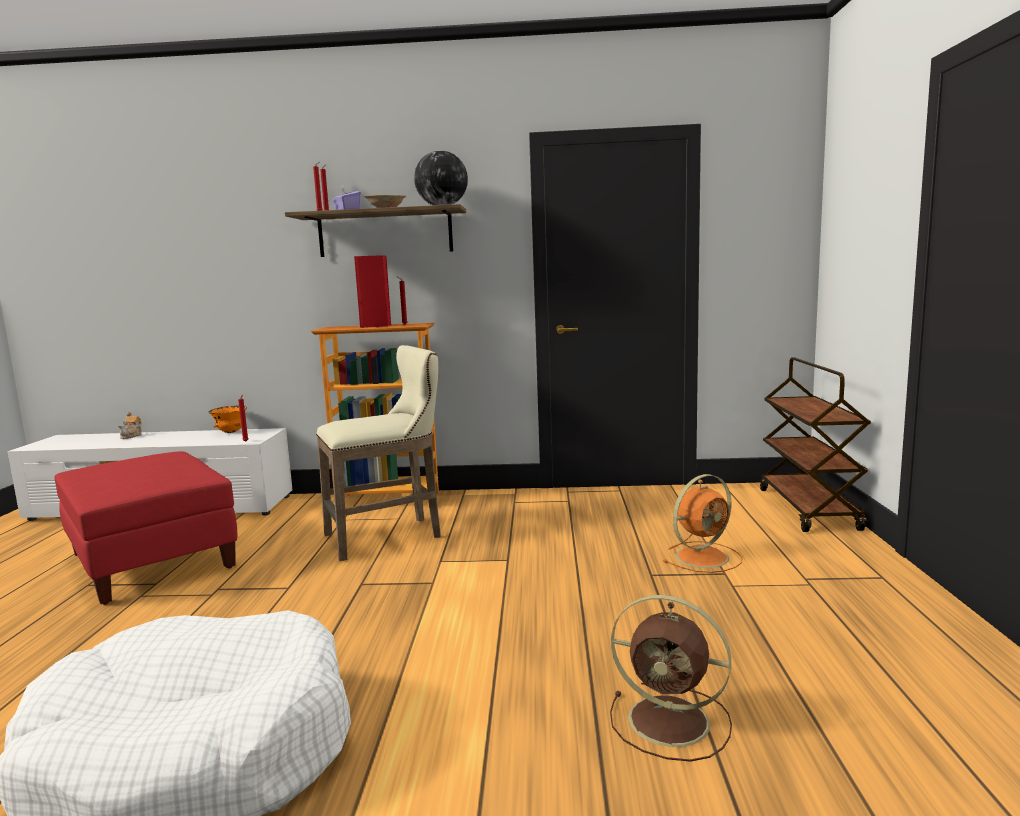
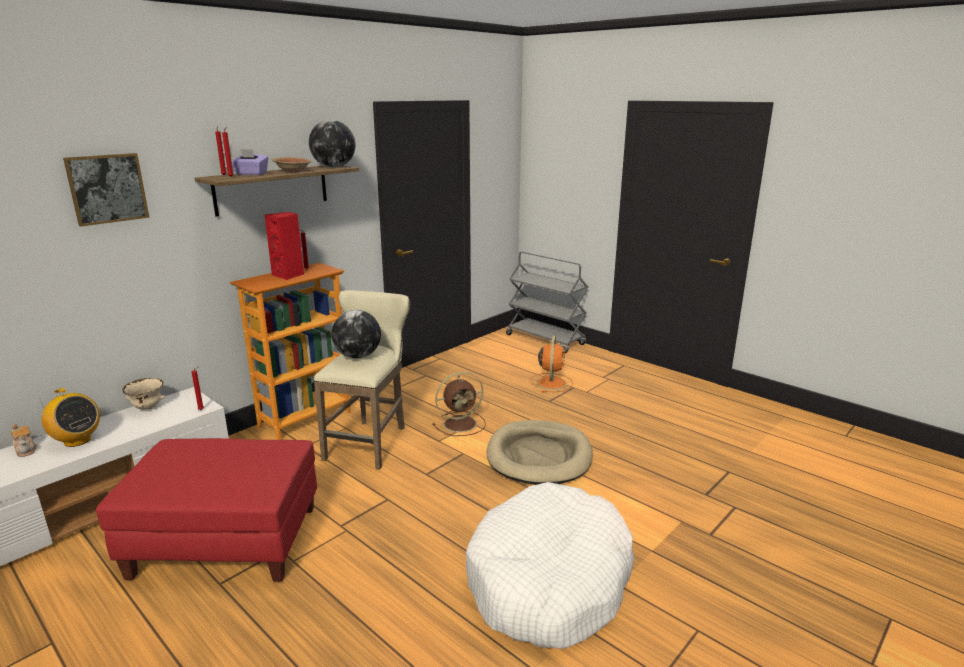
camera: 50 degrees left, 10 degrees up
(157, 438) = (77, 440): none -> radio
(225, 222) = (107, 188): none -> picture
(230, 432) = (147, 408): orange bowl -> beige bowl
(366, 418) = (358, 356): none -> globe
(496, 625) = (539, 456): none -> beige dog bed
(672, 721) = (665, 455): brown fan -> brown fan (461, 424)
(809, 509) = (546, 340): brown cart -> grey cart

